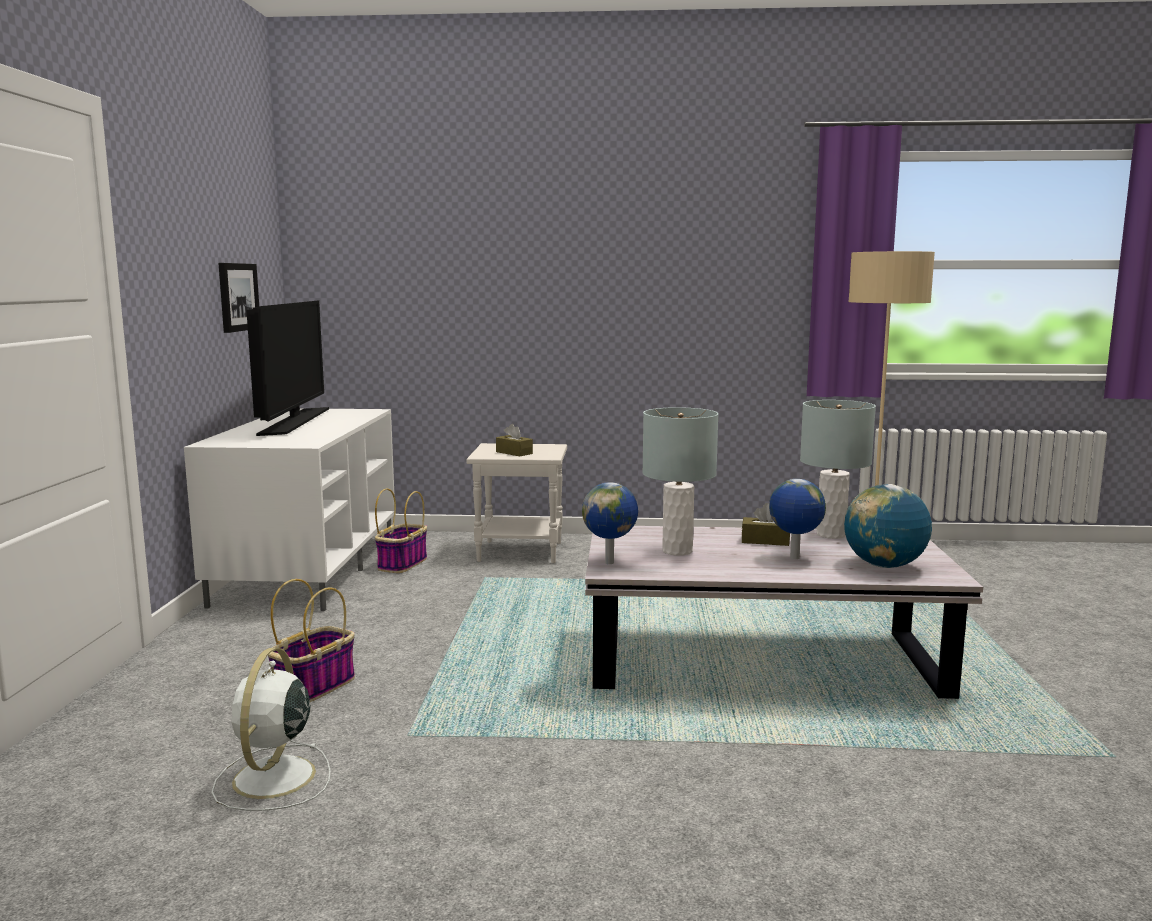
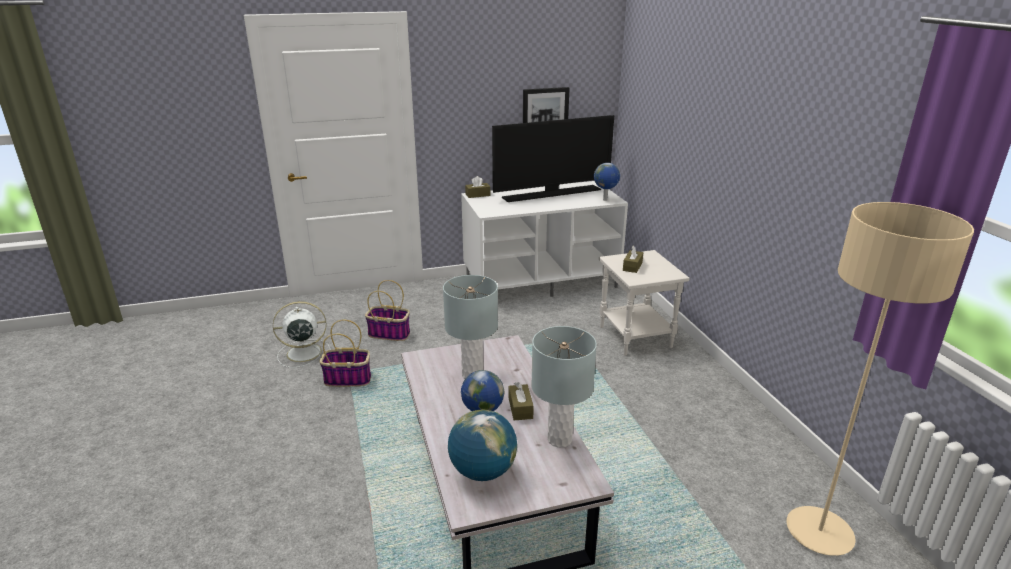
camera: 70 degrees right, 15 degrees up
(216, 442) = (477, 195): none -> brown tissue box
(402, 564) = (573, 304): basket -> basket (348, 379)
(610, 562) = (434, 355): globe -> globe (605, 200)

